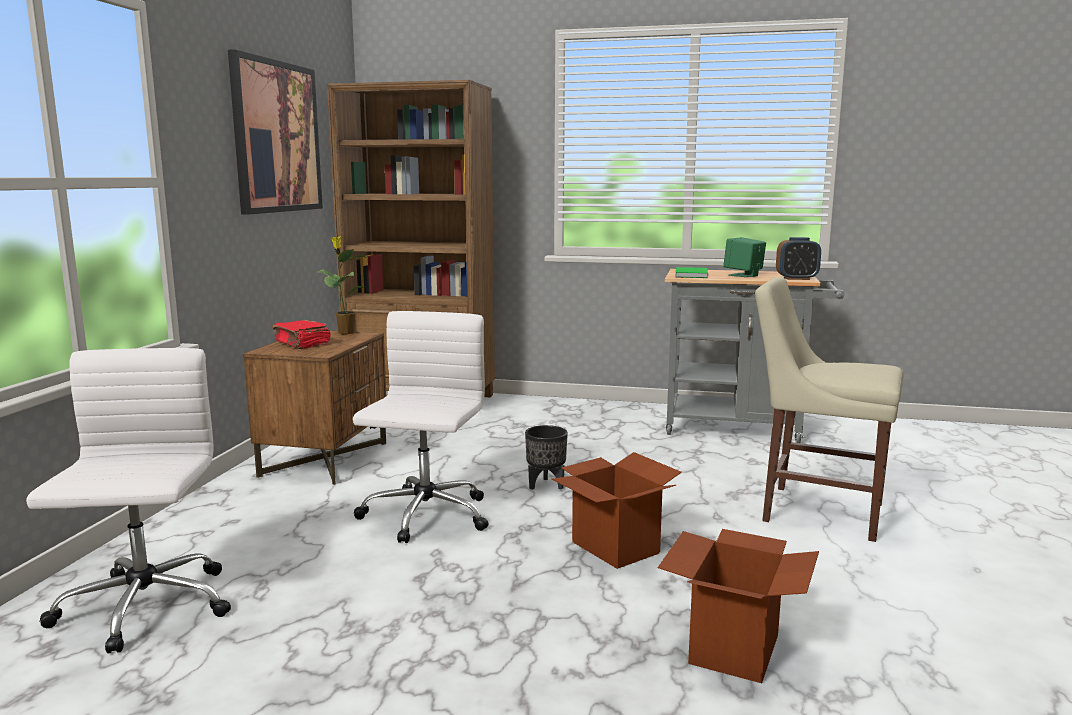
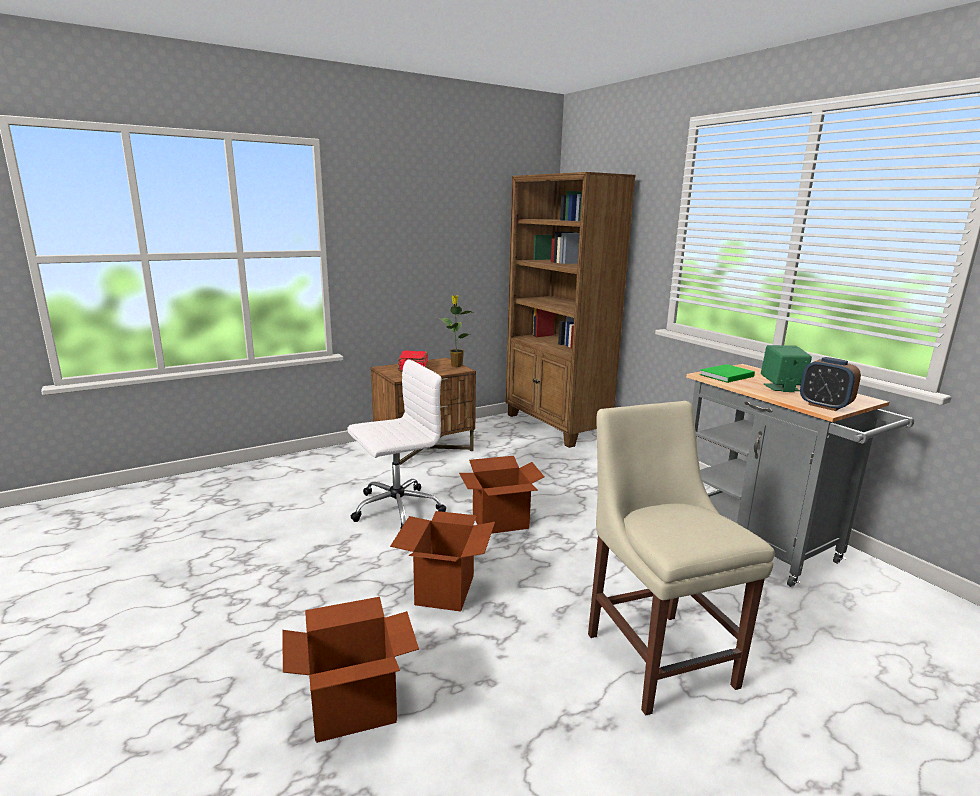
camera: 45 degrees right, 5 degrees up
(143, 609) = (211, 500): white office chair -> none
(276, 137) = (449, 219): picture -> none
(545, 485) = (500, 522): black planter -> cardboard box

